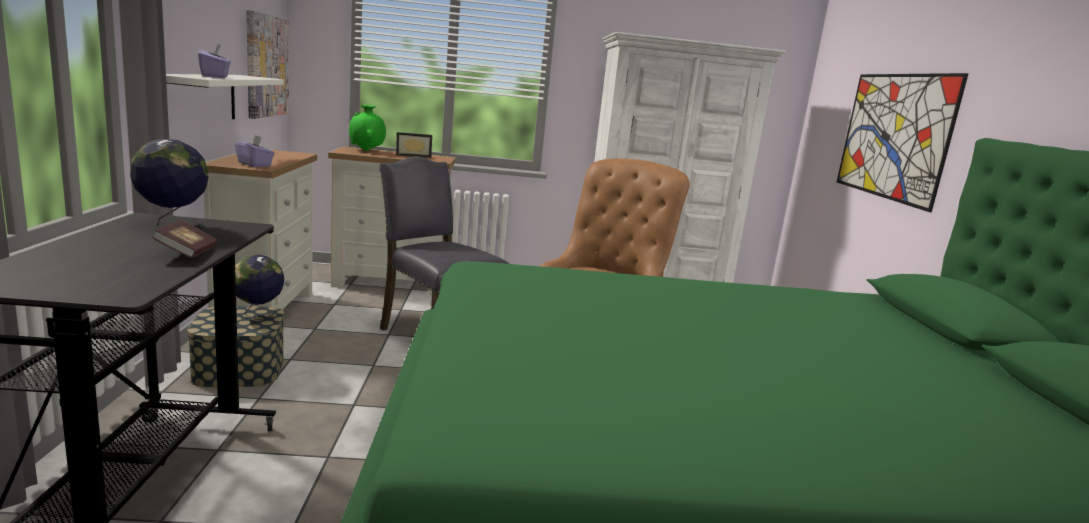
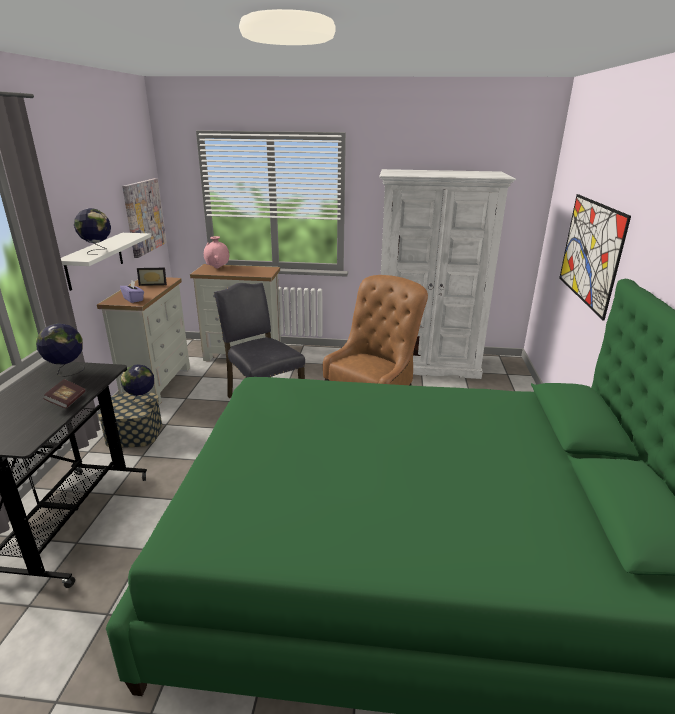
camera: 10 degrees right, 10 degrees up
(215, 77) = (97, 251): purple tissue box -> globe
(366, 151) = (217, 268): green vase -> pink vase
(413, 156) = (248, 270): picture frame -> picture frame (153, 284)

